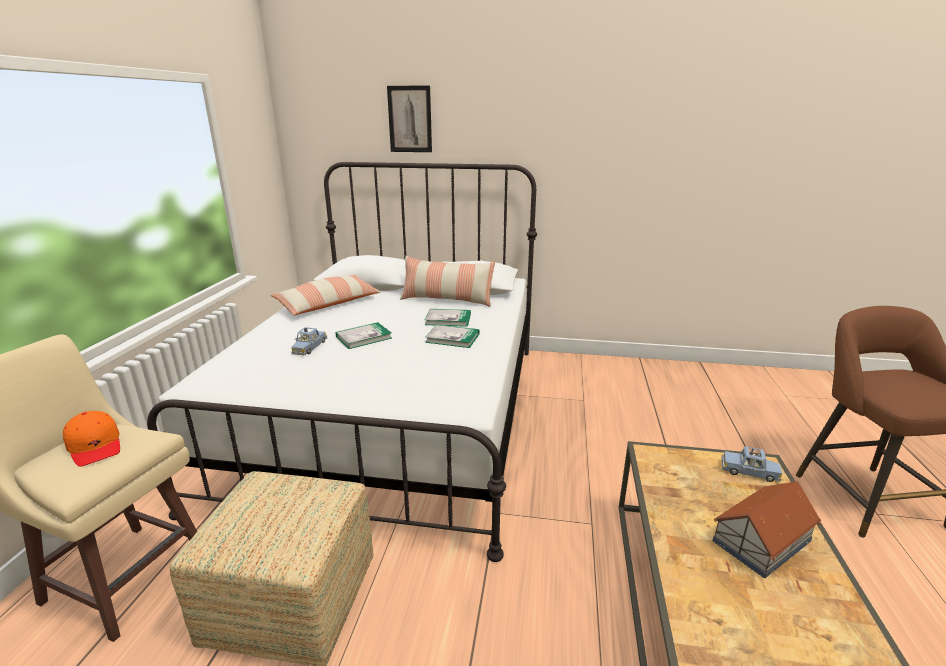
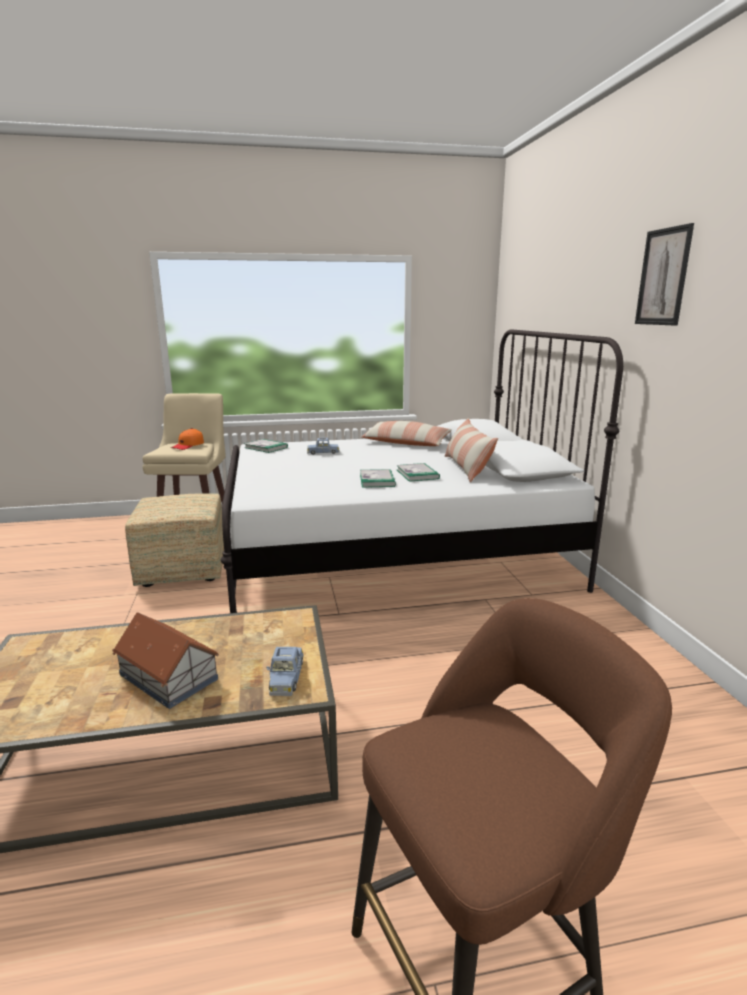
camera: 70 degrees right, 5 degrees down
(364, 337) = (352, 460): book -> book (266, 447)
(410, 119) = (558, 285): picture -> picture (663, 277)

